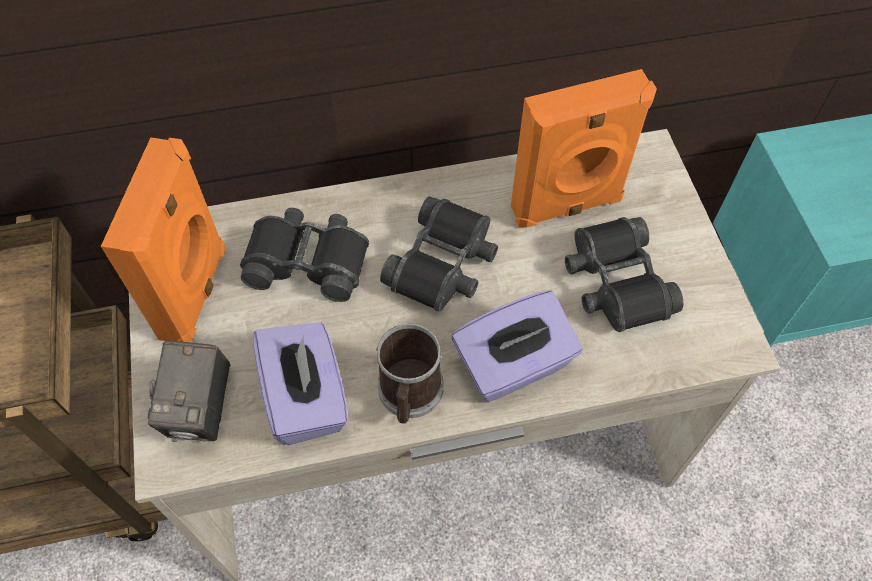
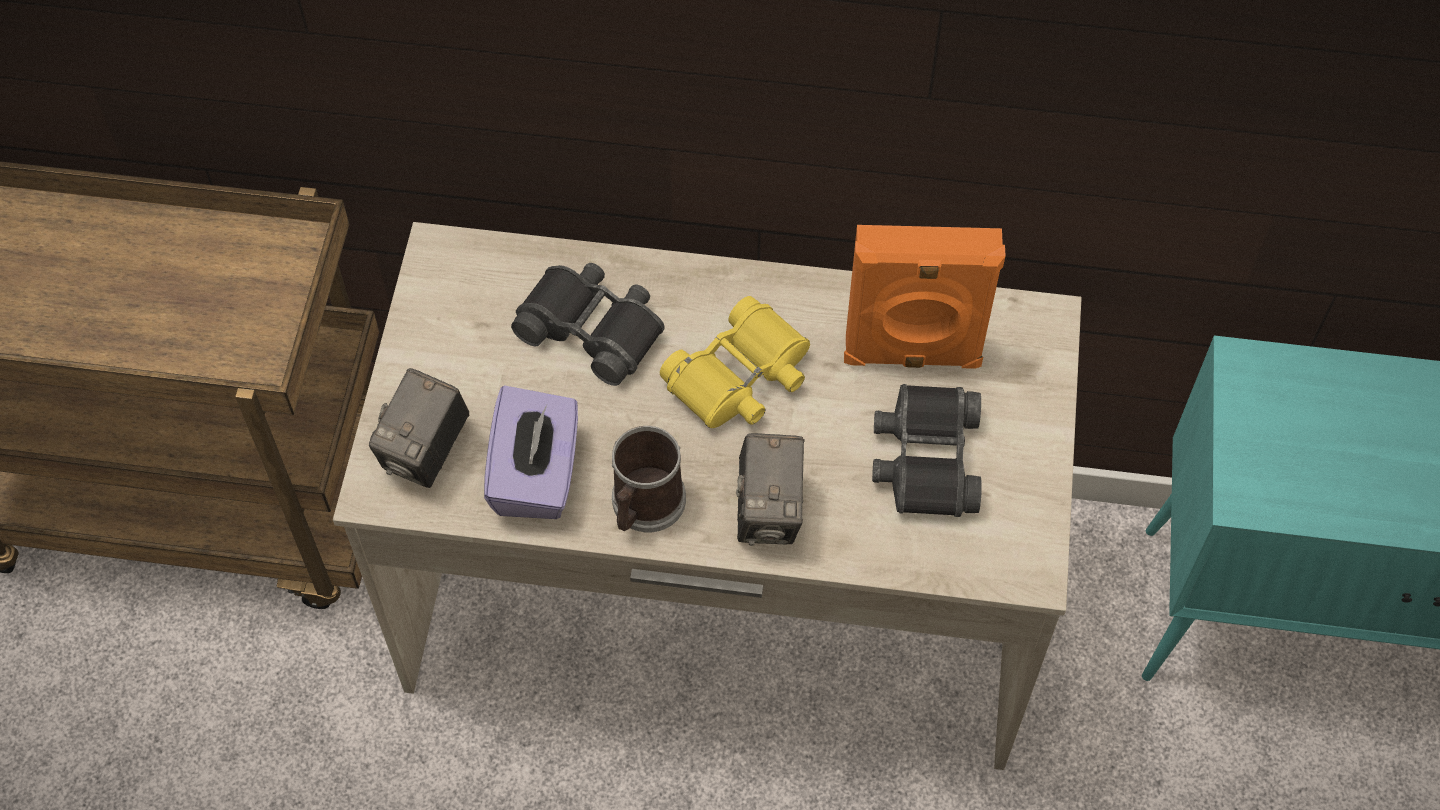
camera: 20 degrees right, 0 degrees up
(196, 293) = (461, 327): orange speaker -> none
(443, 263) = (740, 377): black binoculars -> yellow binoculars
(513, 365) = (769, 512): purple tissue box -> camera

